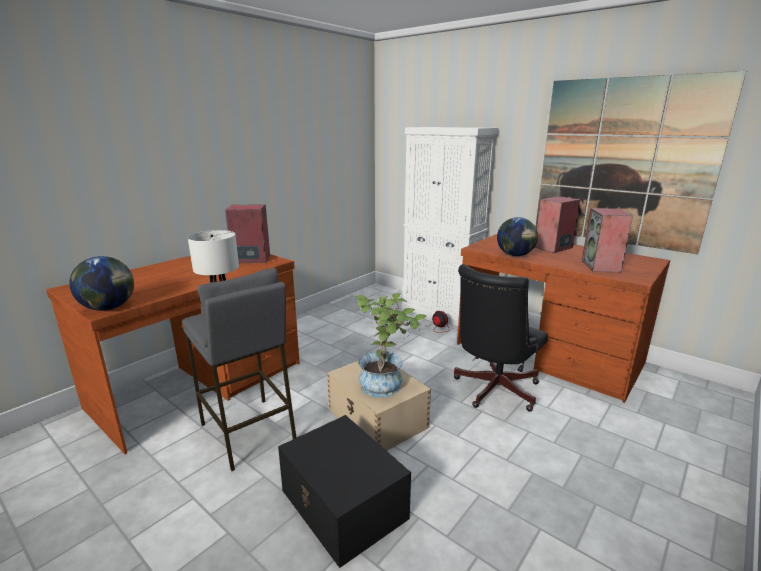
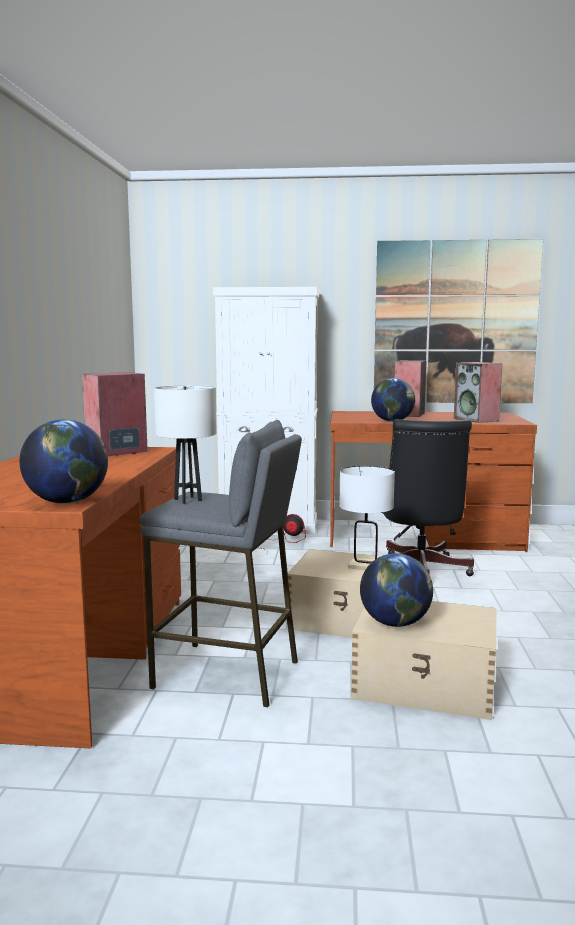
camera: 35 degrees left, 10 degrees down
(314, 452) = (395, 623): none -> globe
(344, 505) = (426, 684): black storage box -> beige storage box
(386, 384) = (365, 566): potted plant -> white table lamp

